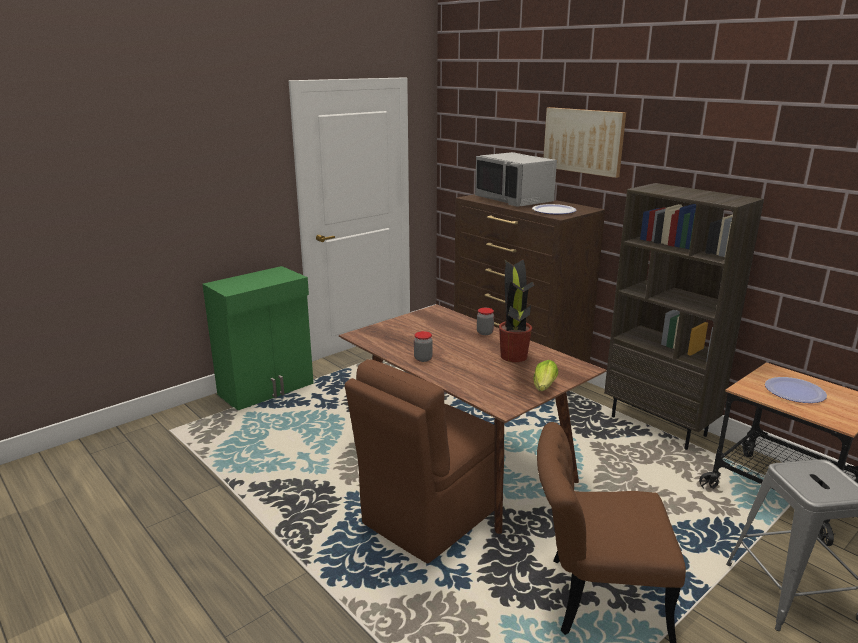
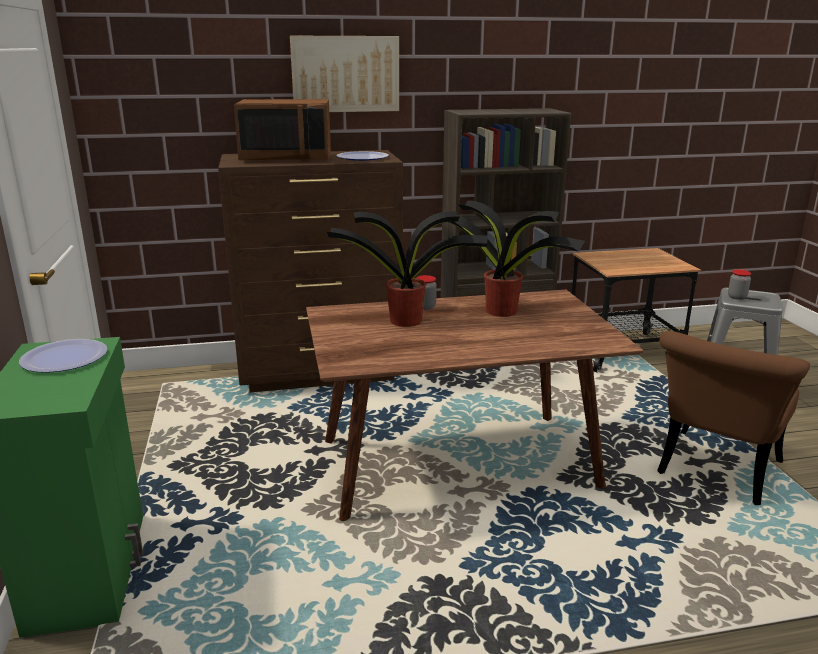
camera: 60 degrees left, 0 degrees up
(423, 359) = (460, 349): jar -> jar (737, 297)
(429, 516) = (548, 520): brown chair -> none
(452, 334) = (408, 321): none -> potted plant
(515, 200) = (287, 158): grey microwave -> brown microwave
(543, 388) = (585, 318): lettuce -> none
(794, 391) = (627, 261): plate -> plate (64, 358)

